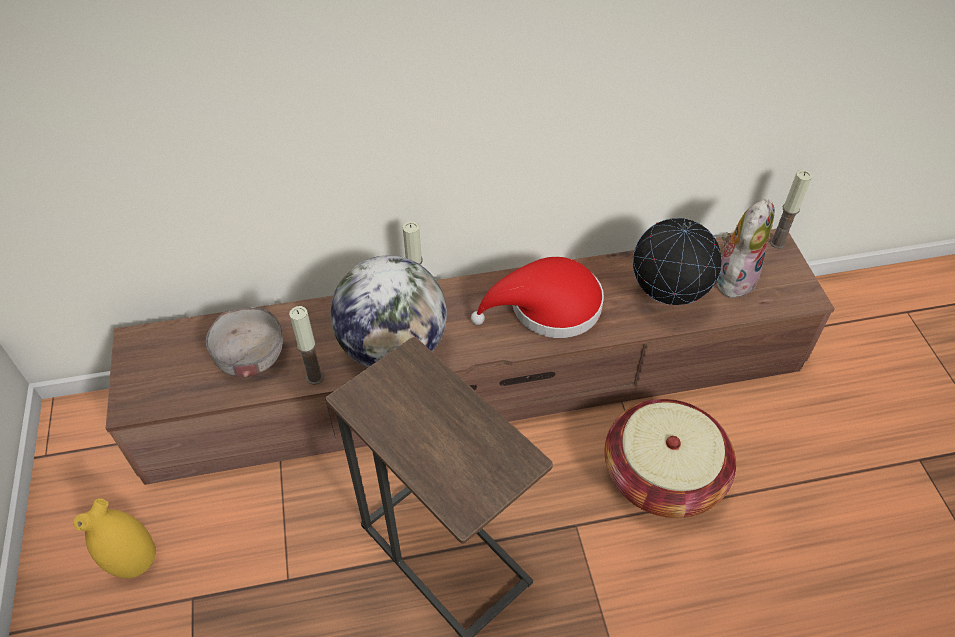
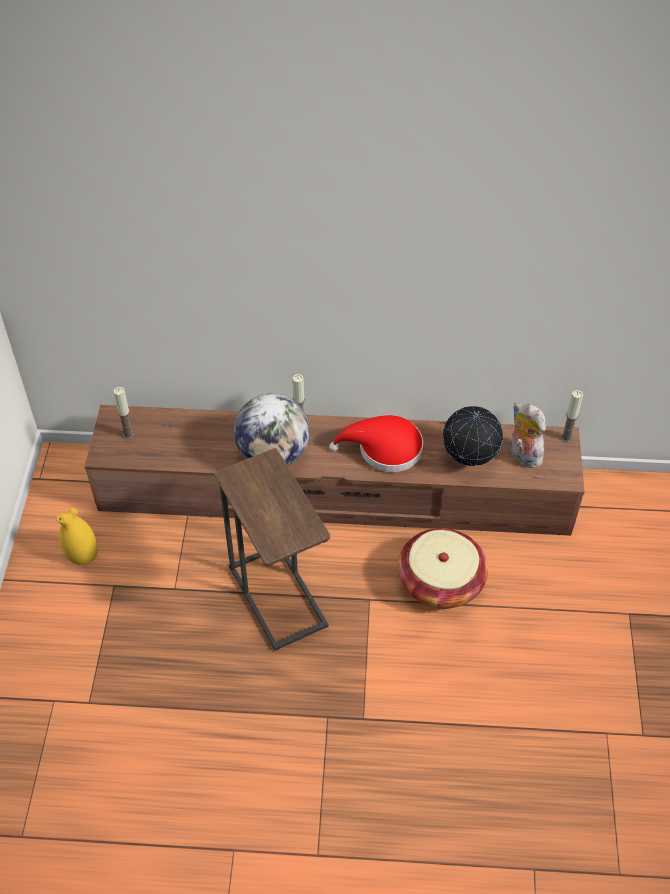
camera: 15 degrees right, 0 degrees up
(250, 356) = (181, 440): grey bowl -> none
(314, 377) = (218, 462): candle -> candle (128, 434)
(733, 277) = (522, 455): plush toy -> plush toy turned 90 degrees counterclockwise

